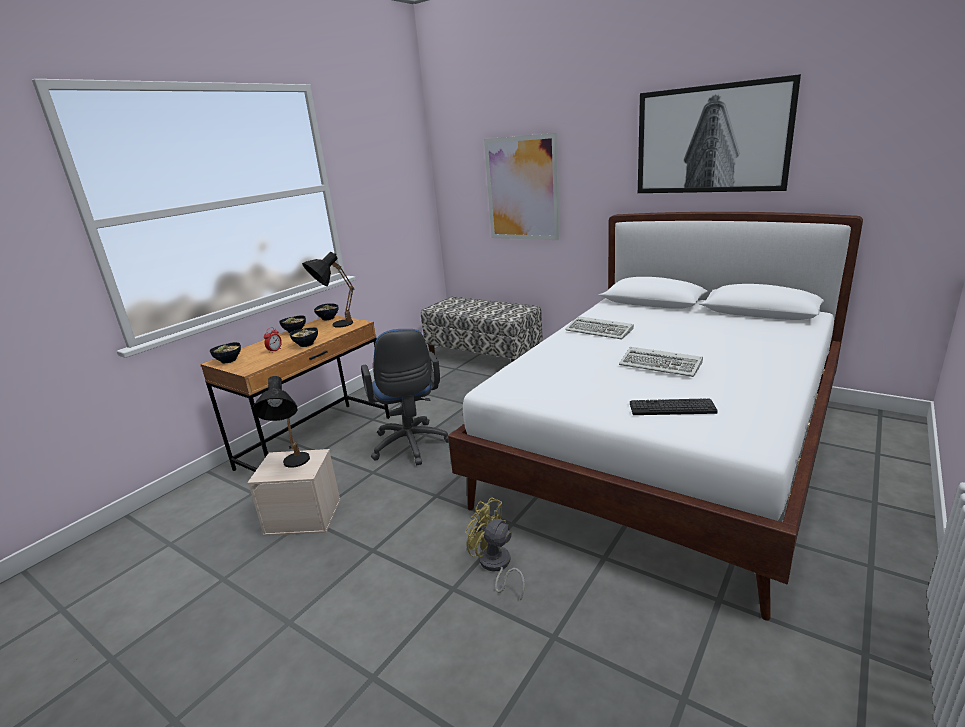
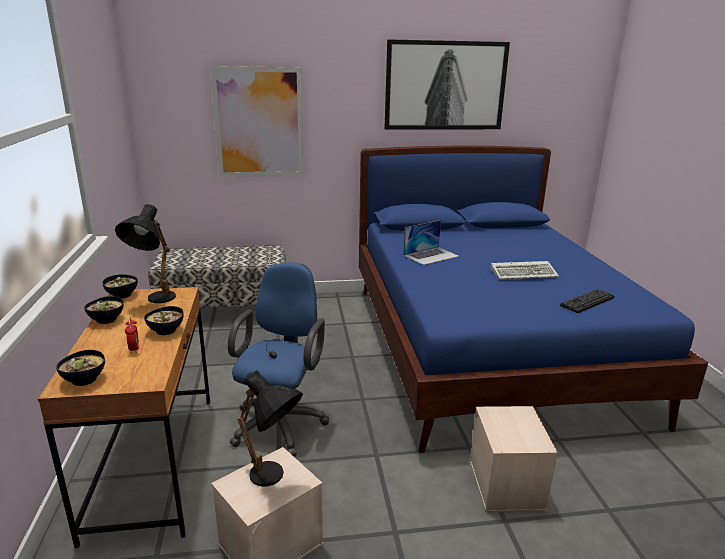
camera: 45 degrees left, 0 degrees up
(411, 446) = (281, 422): blue office chair -> blue office chair turned 105 degrees counterclockwise
(496, 566) = (507, 485): yellow fan -> beige storage box
(600, 331) = (431, 255): keyboard -> laptop
(665, 450) = (487, 348): white bed -> blue bed

